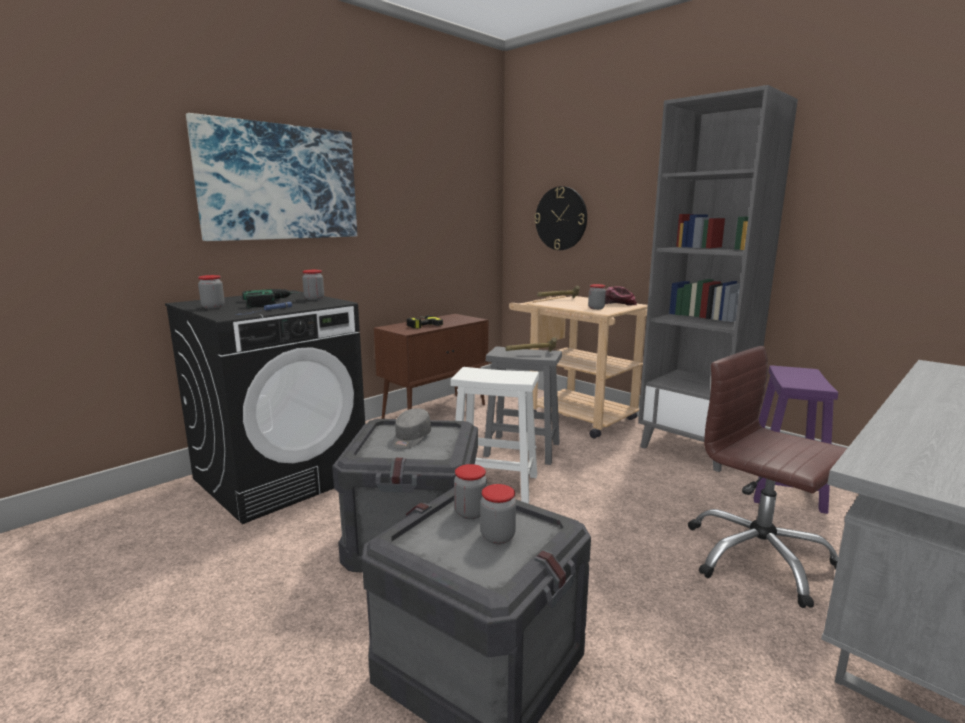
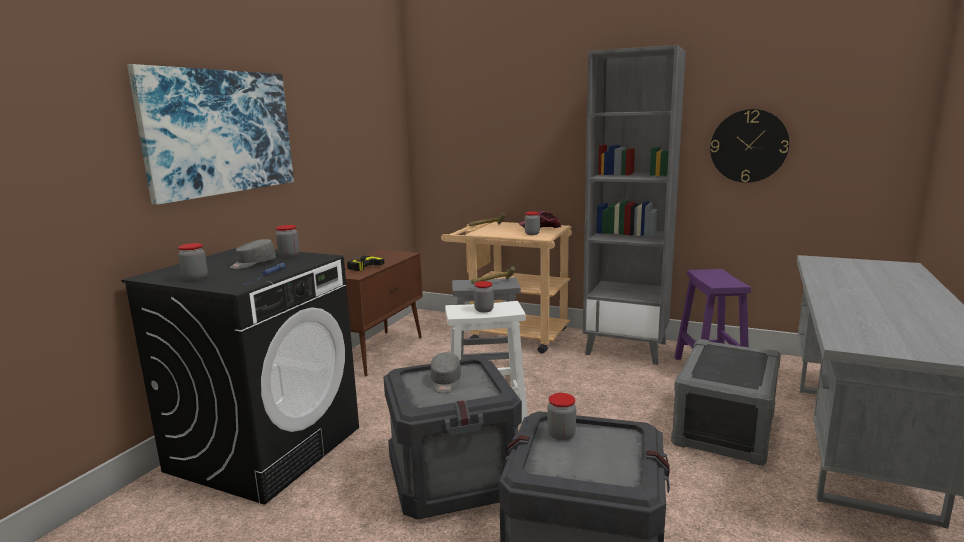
camera: 20 degrees left, 0 degrees up
(275, 302) = (253, 264): power drill -> grey cap
(497, 536) = (600, 448): jar -> jar (484, 310)
(561, 218) = (474, 148): wall clock -> wall clock (748, 146)
(758, 558) = (724, 427): brown office chair -> grey storage box

